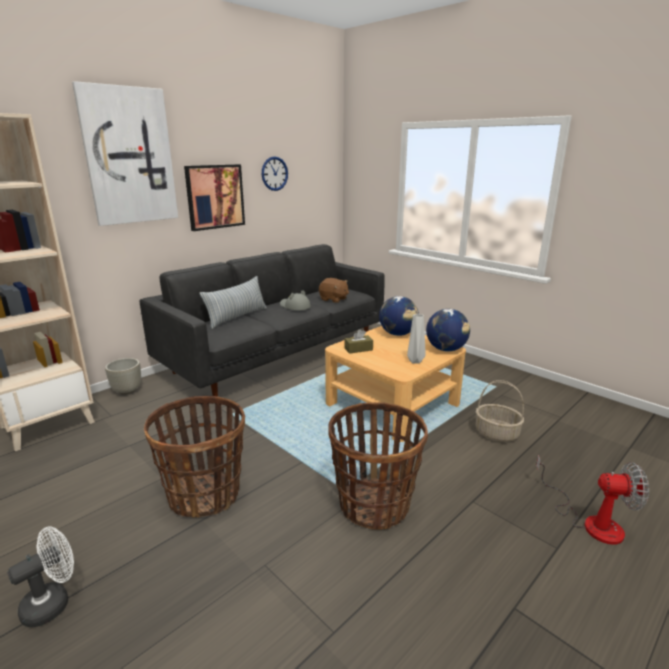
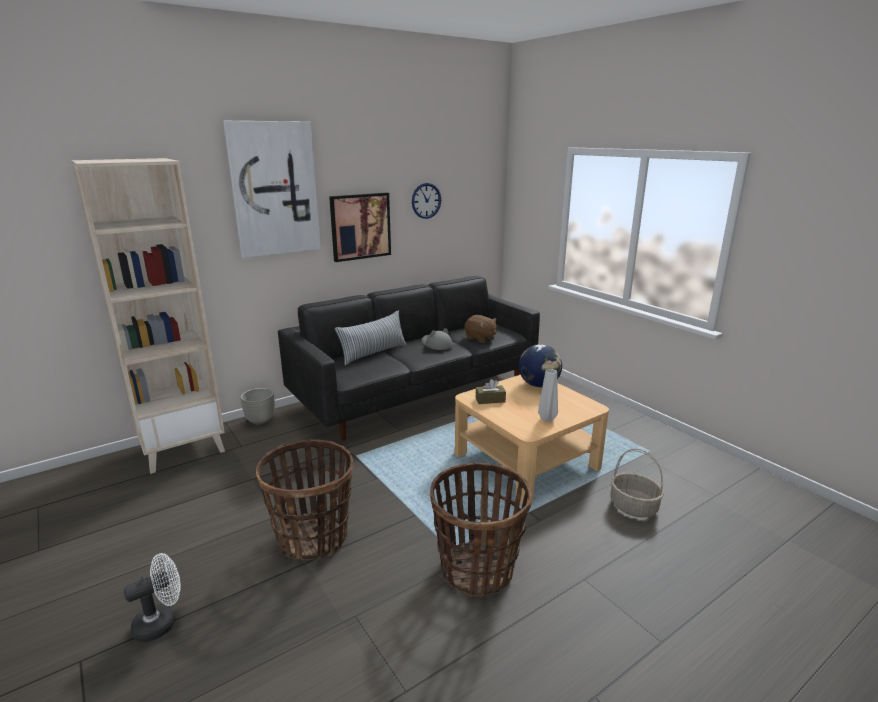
camera: 10 degrees right, 0 degrees up
(446, 349) = (586, 407): globe -> none
(591, 521) = (710, 619): fan -> none

